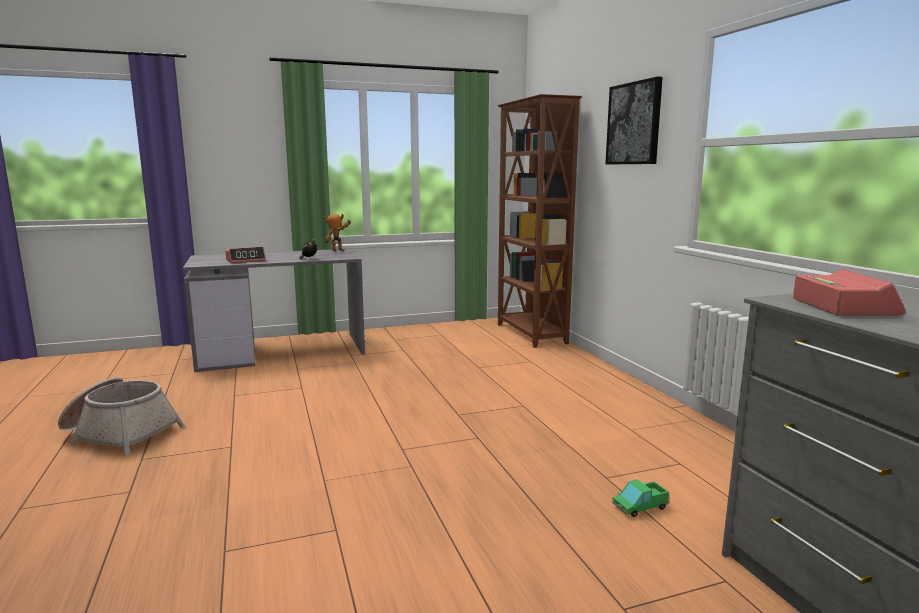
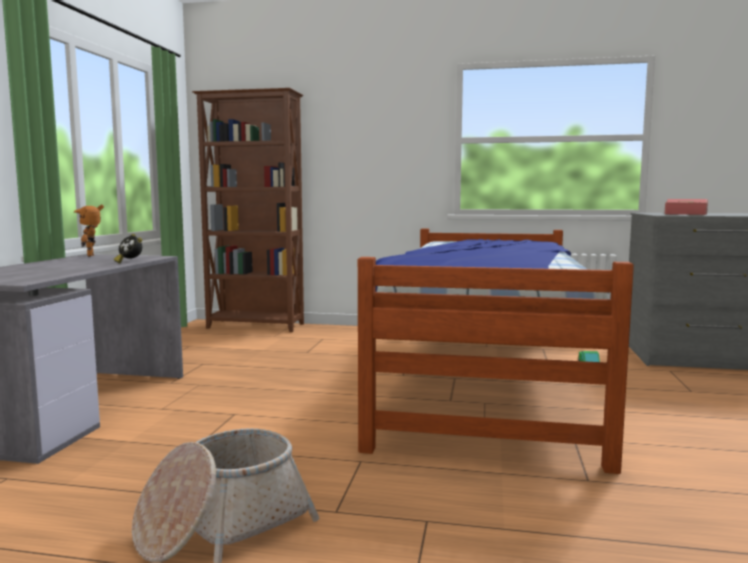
camera: 60 degrees left, 5 degrees down
(246, 260) = (58, 272): alarm clock -> none
(491, 451) = (483, 379): none -> bed
(634, 123) = (380, 123): picture -> none

